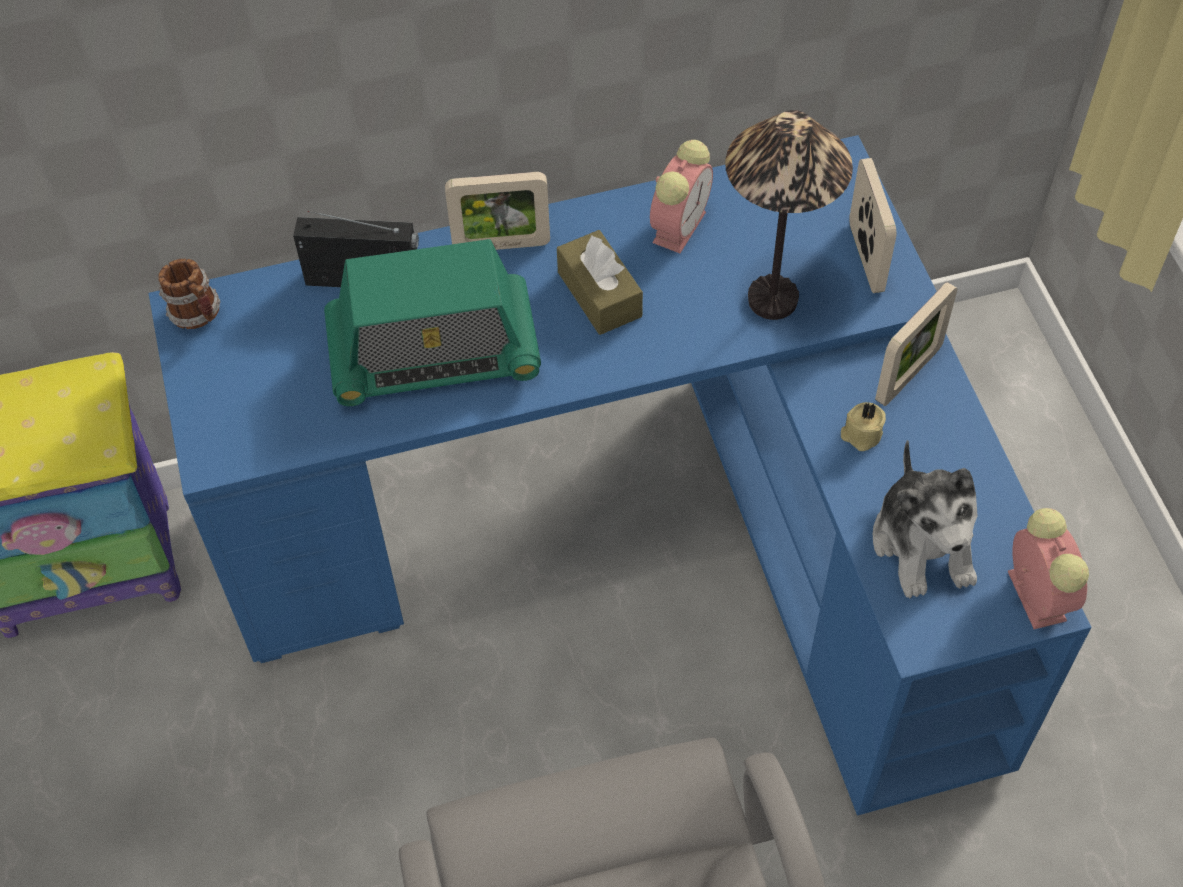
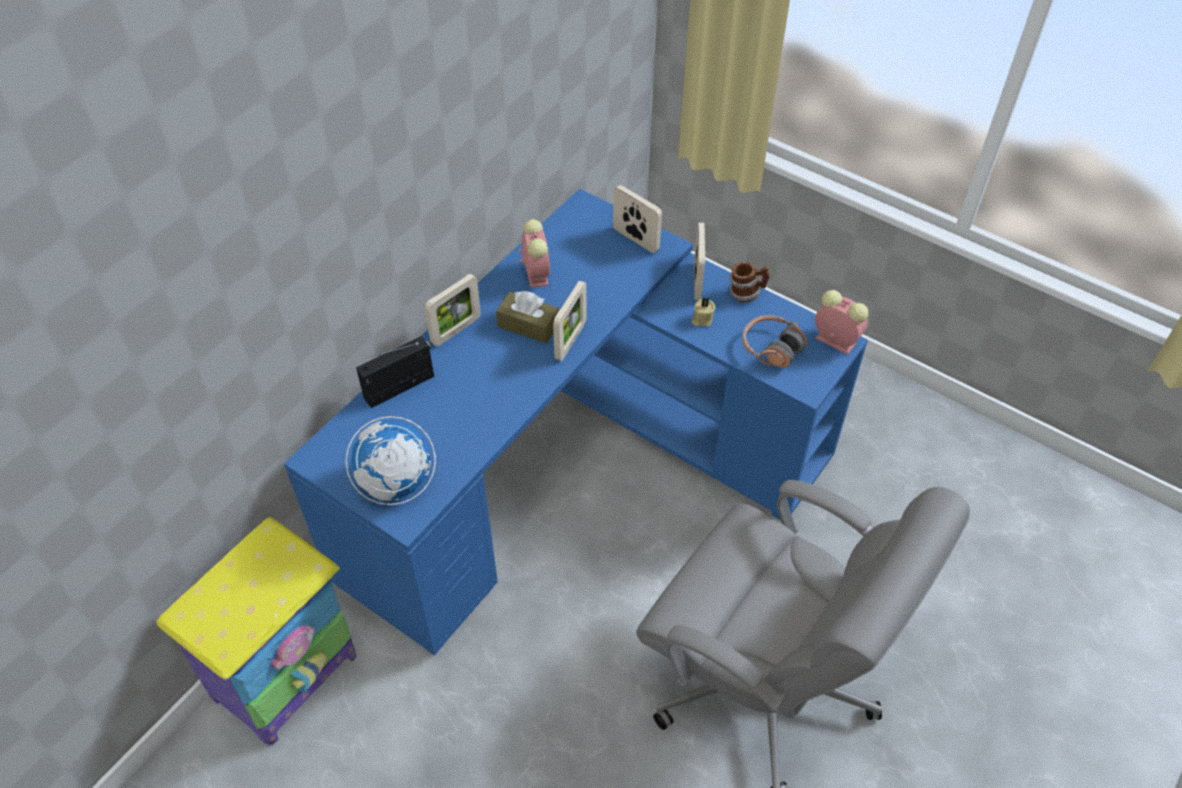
camera: 40 degrees left, 5 degrees down
(198, 315) = (324, 457): mug -> mug (746, 293)
(243, 403) = (395, 483): none -> globe
(434, 353) = (472, 399): radio -> none
(634, 351) = (570, 341): none -> picture frame
(772, 299) = (611, 281): table lamp -> none
(924, 543) = (771, 348): plush toy -> headphones

